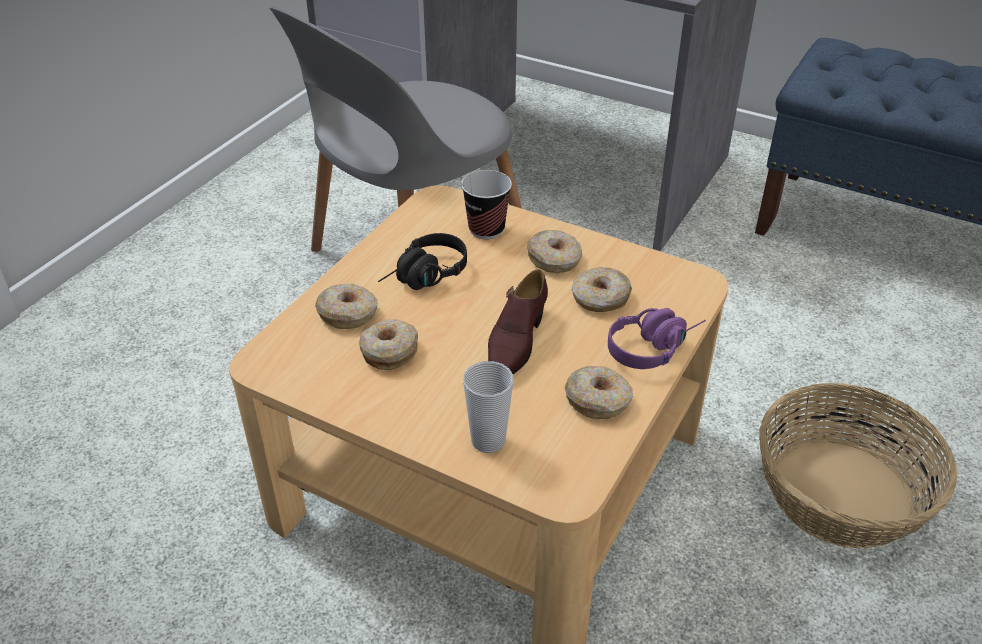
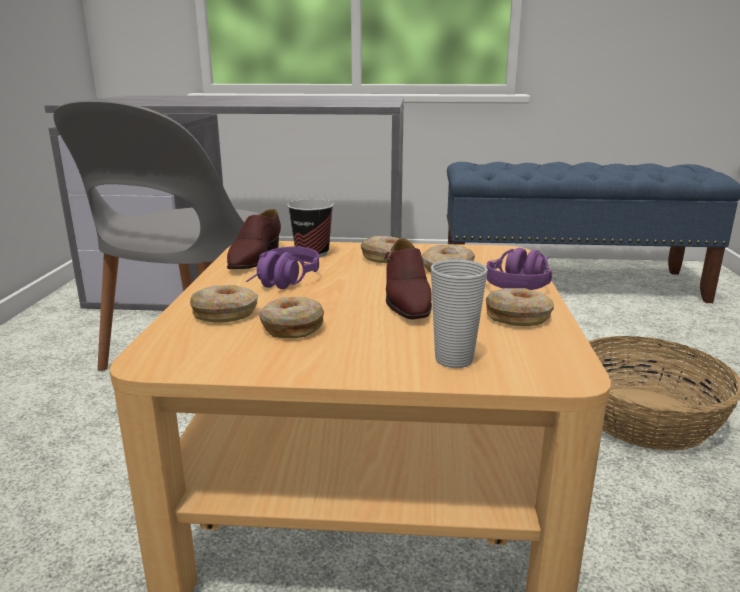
camera: 25 degrees left, 20 degrees down
(424, 278) = (282, 283): black headphones -> purple headphones
(425, 223) = (254, 258): none -> brown shoe

